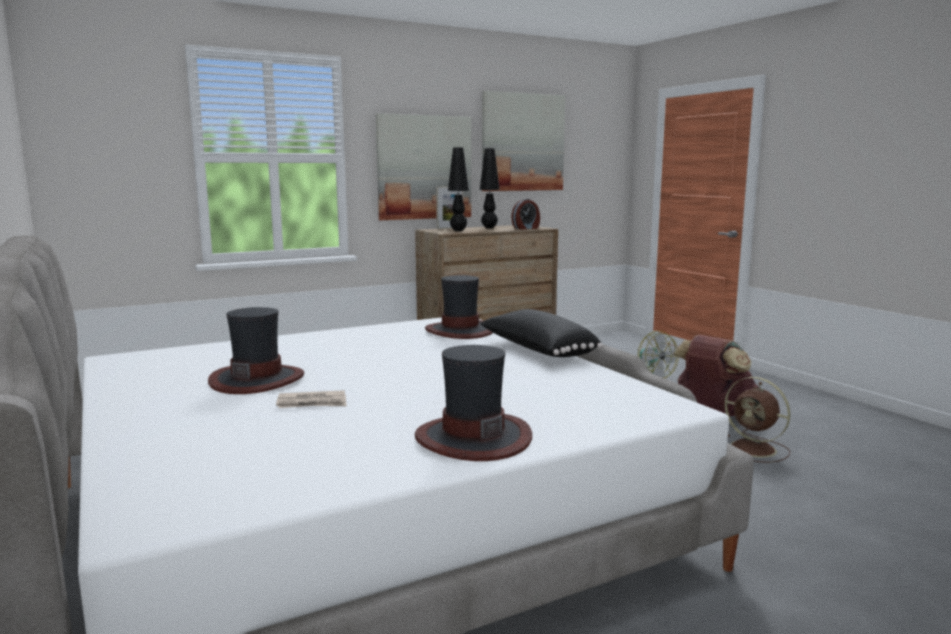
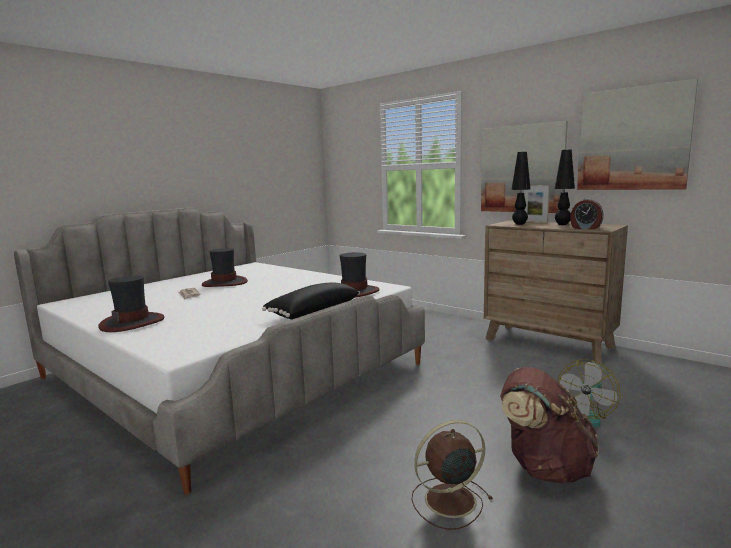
camera: 70 degrees right, 0 degrees up
(755, 449) = (448, 500): brown fan -> brown fan turned 45 degrees clockwise

